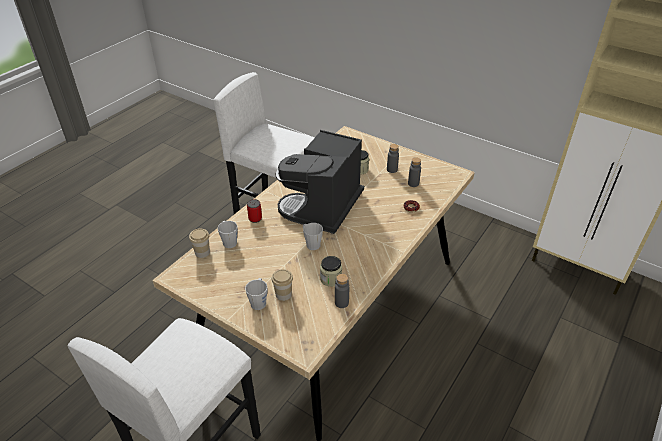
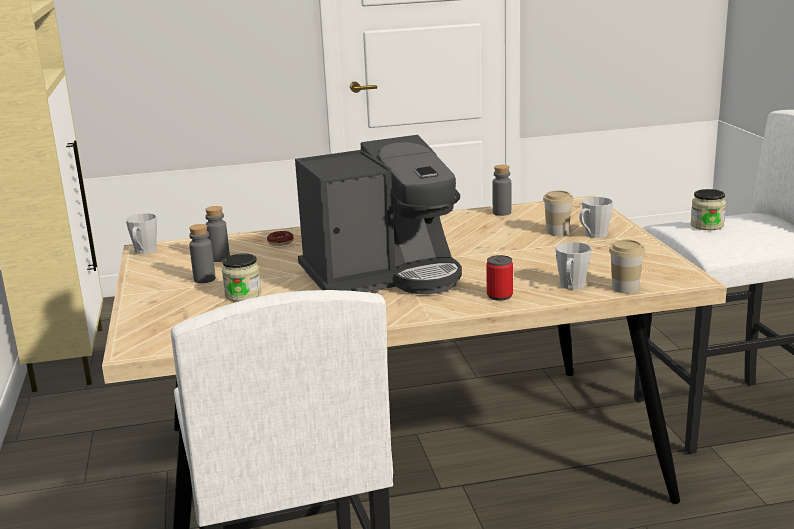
camera: 135 degrees left, 20 degrees down
(311, 243) = (461, 253): grey mug -> grey mug (144, 251)
(331, 279) = (485, 226): jar -> jar (707, 225)

